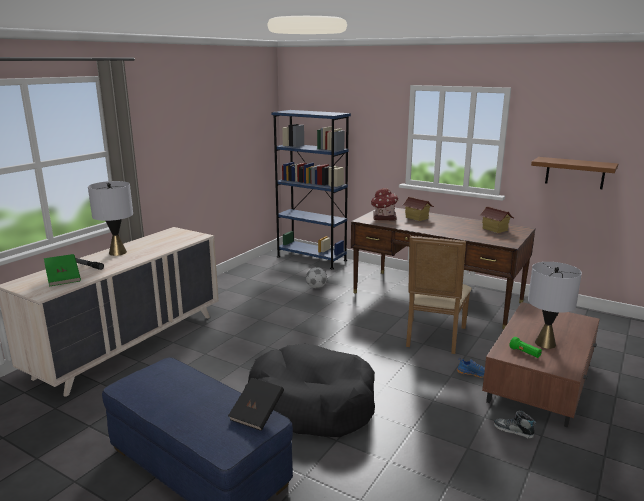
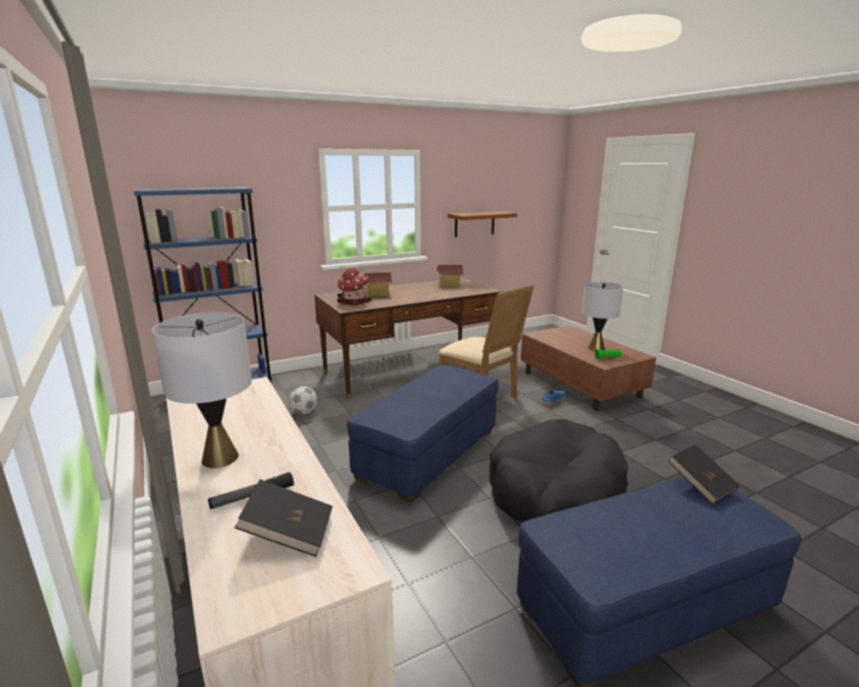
camera: 60 degrees left, 0 degrees up
(63, 278) = (289, 534): green book -> black book
(310, 342) = (428, 453): none -> blue ottoman
(513, 430) = (639, 415): shoe -> none

